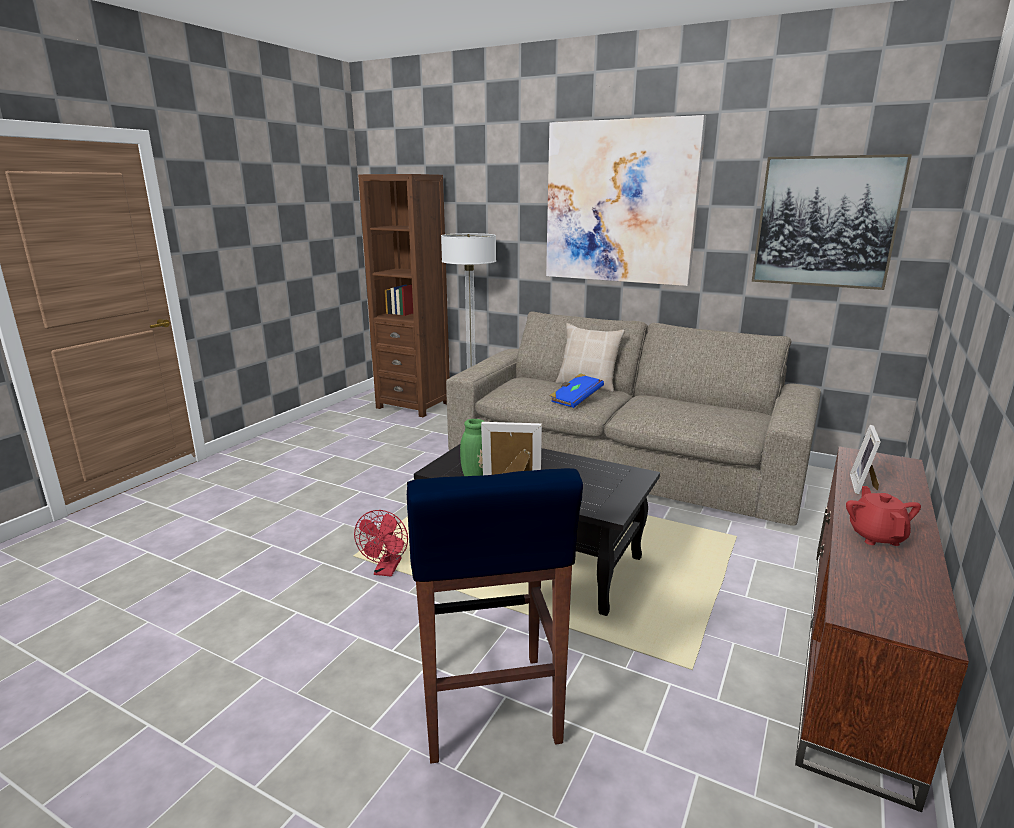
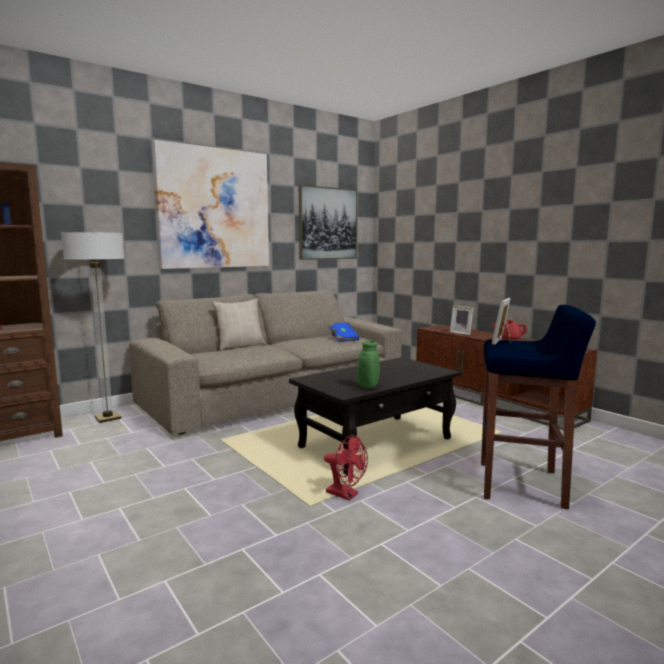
camera: 65 degrees left, 10 degrees down
(575, 400) = (266, 351): blue book -> blue book (343, 339)

